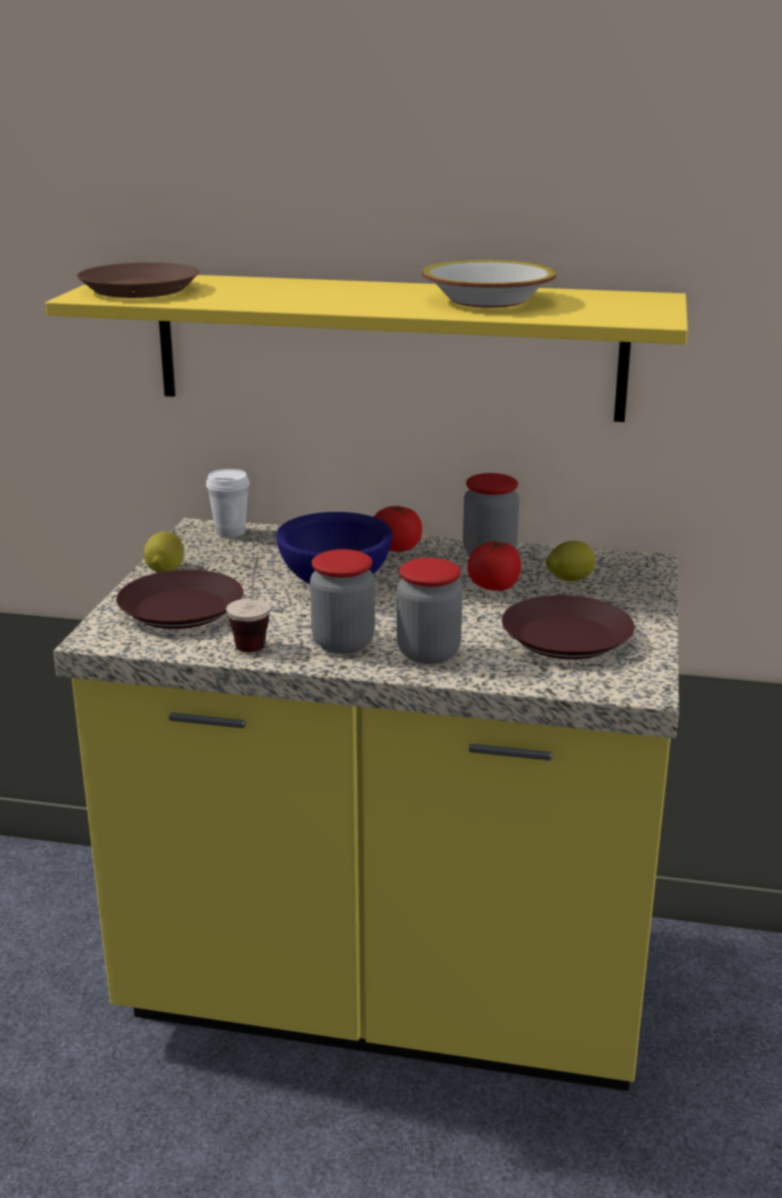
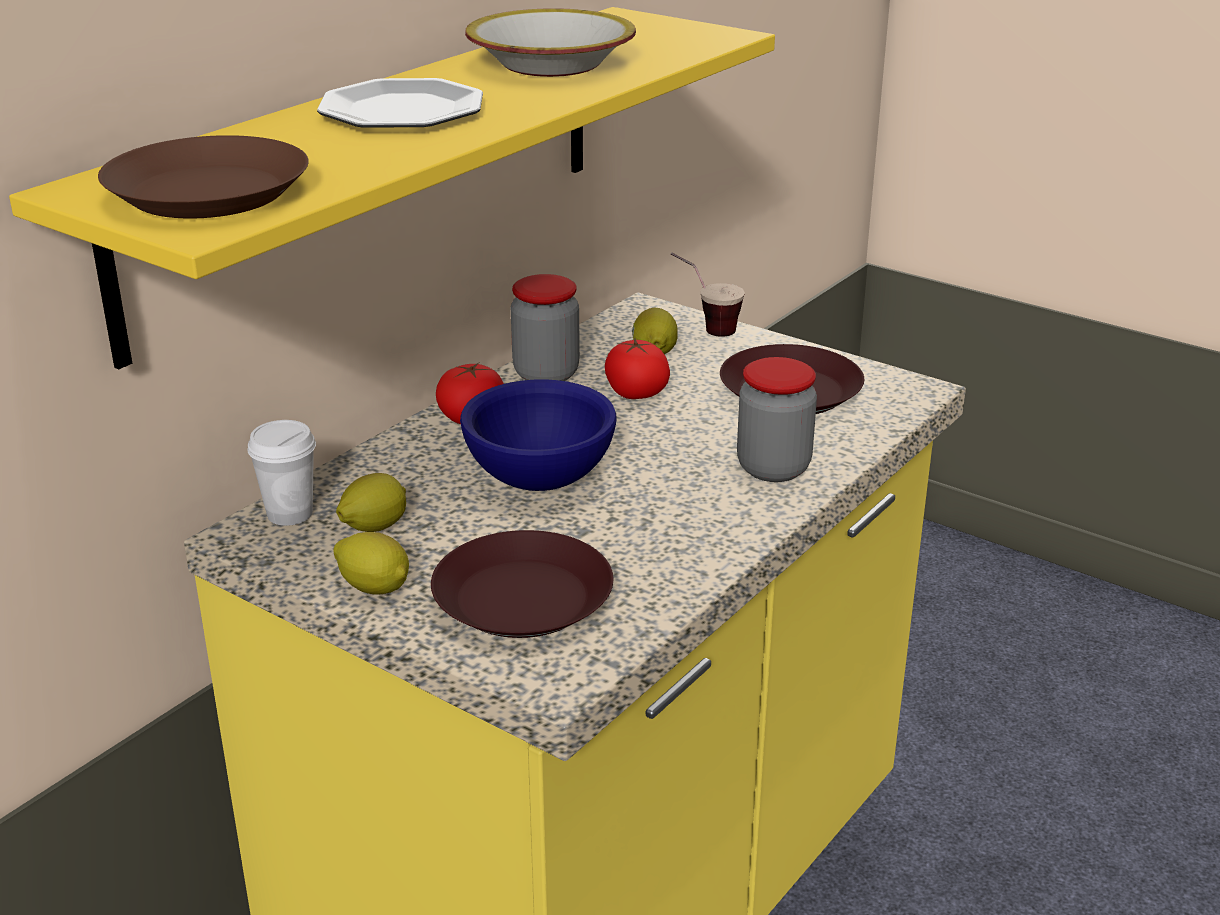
camera: 65 degrees left, 5 degrees up
(232, 554) = (374, 527): none -> lemon
(253, 638) = (655, 564): cup -> cup (704, 328)
(331, 292) = (403, 111): none -> plate
(343, 643) = (712, 510): jar -> none

